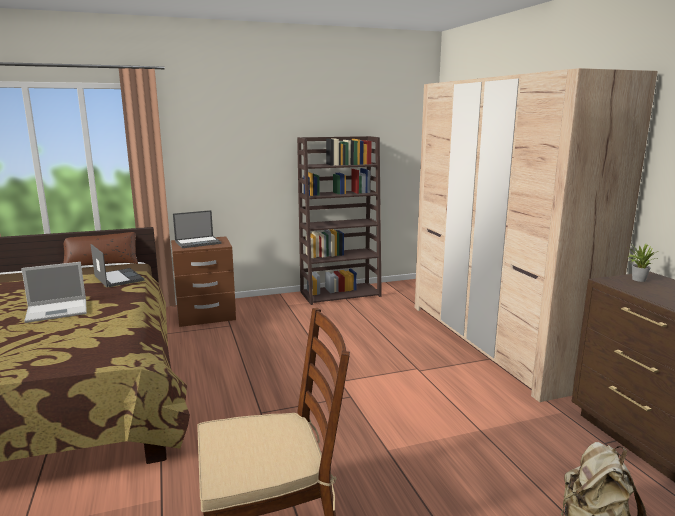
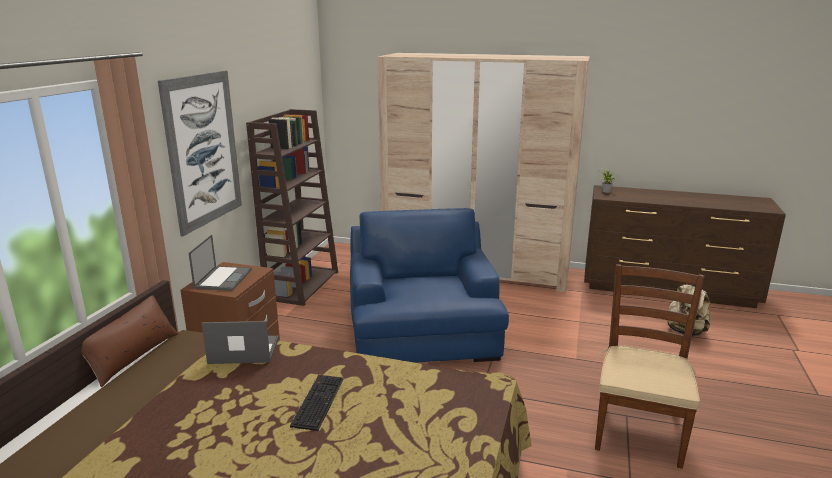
camera: 55 degrees left, 5 degrees up
(58, 310) = (317, 401): laptop -> keyboard
(239, 150) = (203, 150): none -> picture
(333, 355) = (422, 331): none -> blue armchair

